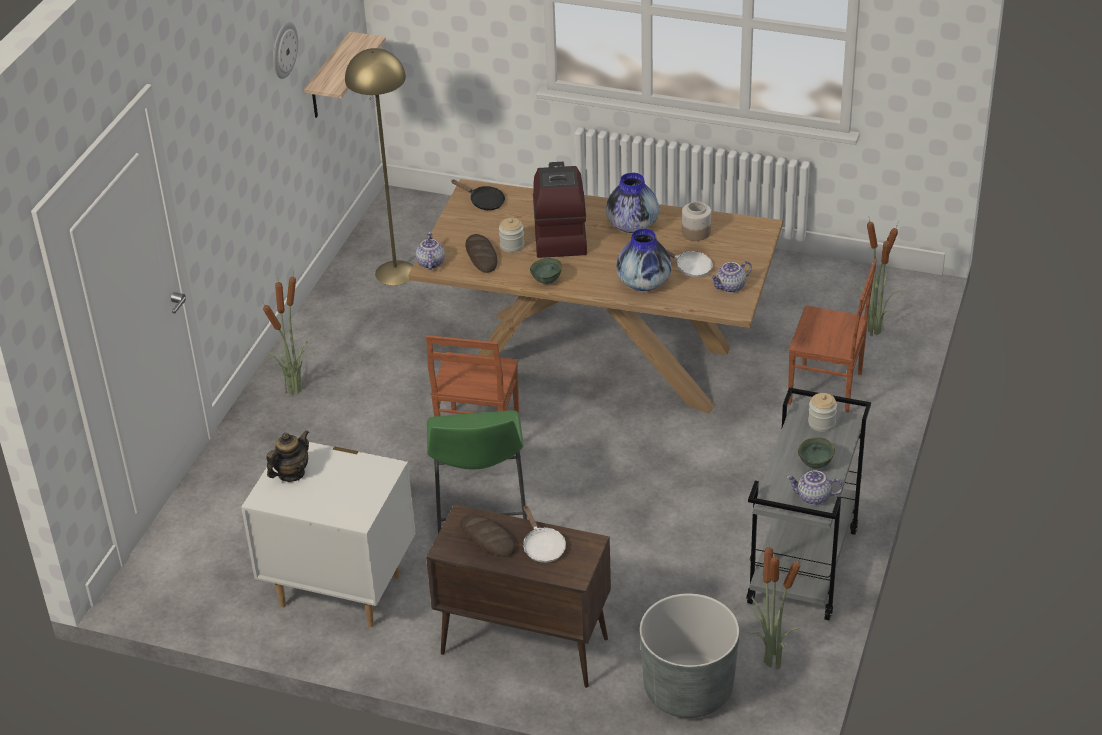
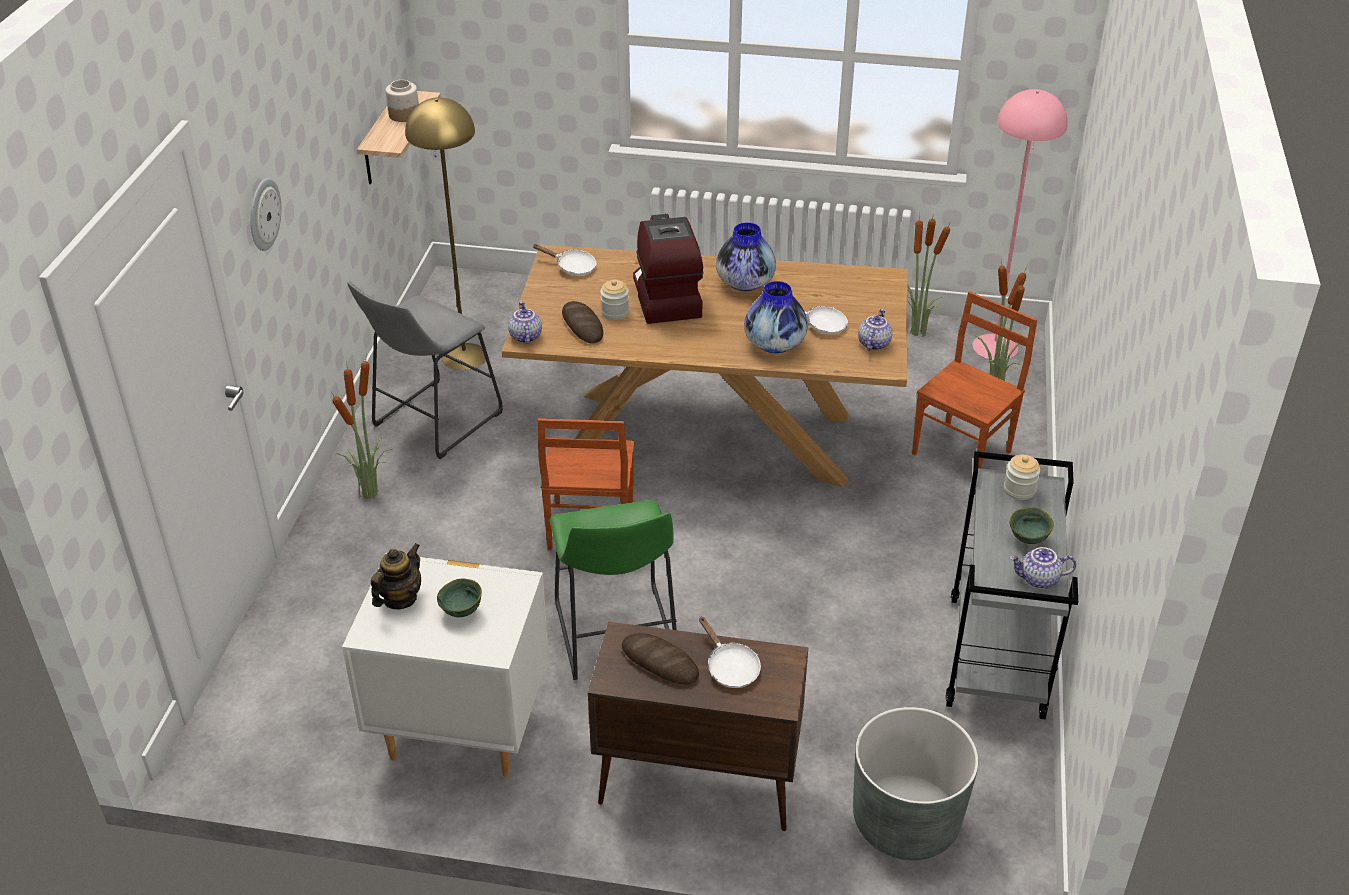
camera: 10 degrees left, 0 degrees up
(283, 50) = (334, 100): wall clock -> wall clock (263, 214)
(357, 331) = (432, 422): none -> grey stool
(484, 202) = (572, 267): black frying pan -> white frying pan
(547, 281) = (664, 349): green bowl -> green bowl (462, 612)
(695, 232) = (817, 287): jar -> jar (403, 115)
(730, 287) = (873, 343): teapot -> teapot turned 150 degrees clockwise
(770, 662) = (992, 778): potted plant -> potted plant (916, 333)
(826, 389) = (963, 452): brown chair -> brown chair turned 60 degrees counterclockwise
(886, 293) = (995, 347): none -> pink floor lamp

